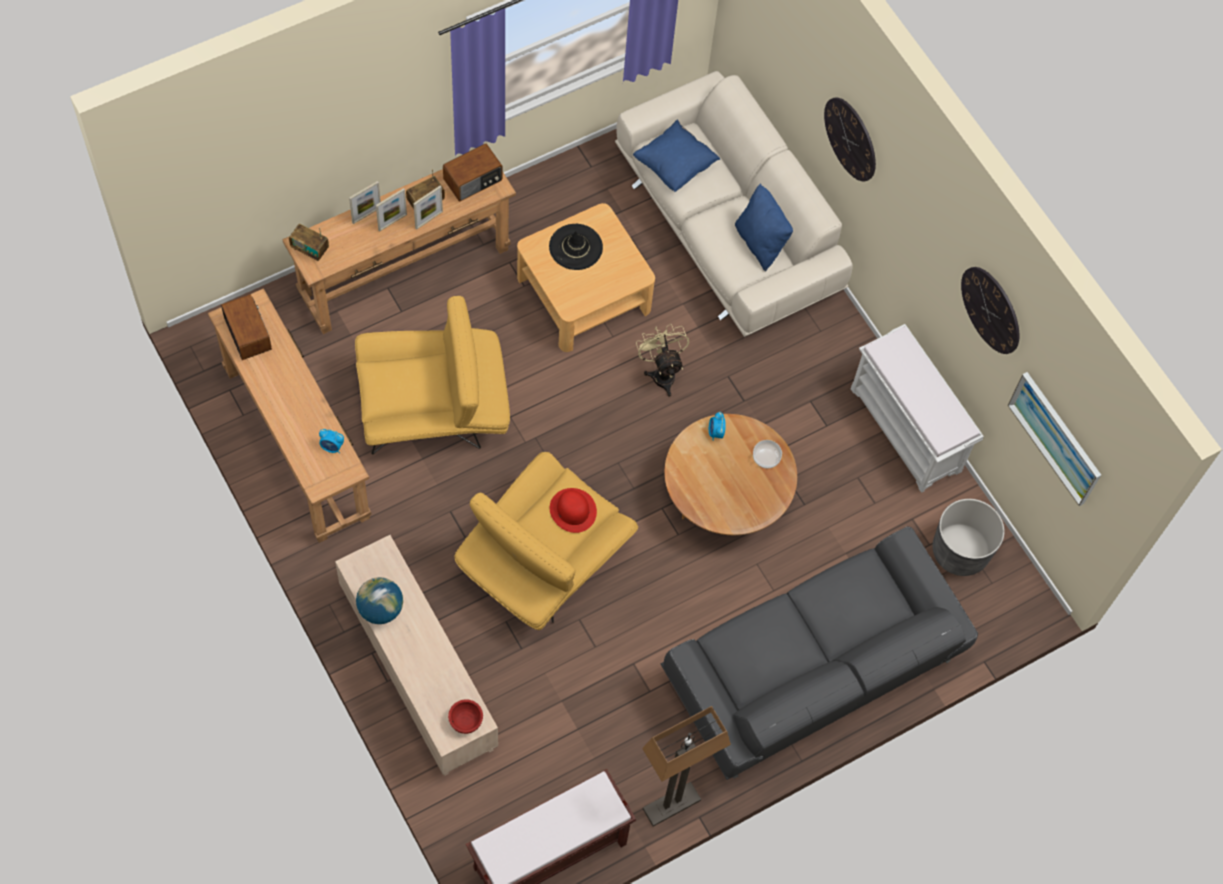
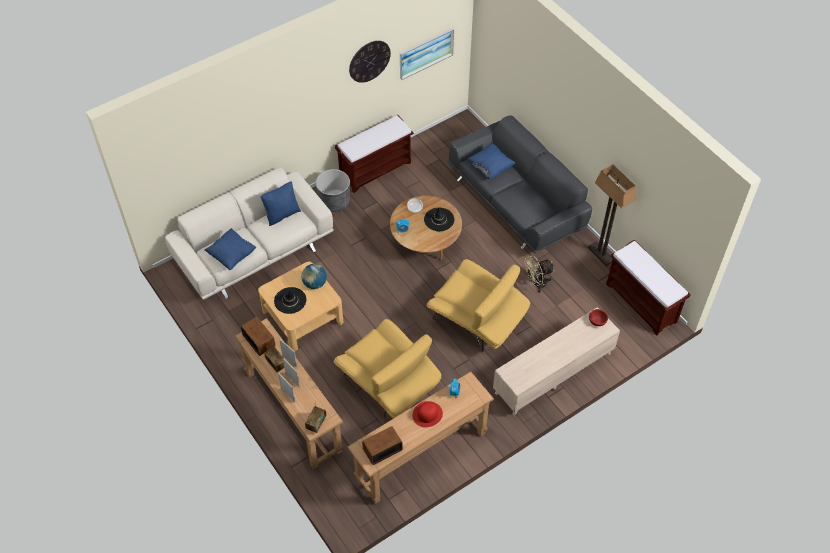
camera: 90 degrees left, 10 degrees down
(380, 609) = (541, 369): globe -> globe (315, 283)
(433, 410) = (389, 384): yellow armchair -> yellow armchair turned 150 degrees clockwise
(573, 510) = (462, 287): red hat -> red hat (427, 414)
(662, 372) = (352, 275): beige fan -> beige fan (536, 284)
(736, 495) = (439, 219): none -> black hat
(850, 139) = (257, 127): wall clock -> none
(850, 595) = (490, 168): none -> blue pillow
(906, 430) = (376, 169): white bench -> brown bench
(960, 551) = (441, 147): grey planter -> grey planter (334, 202)

